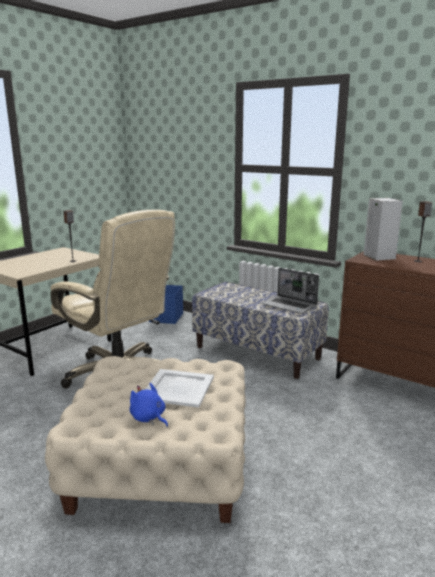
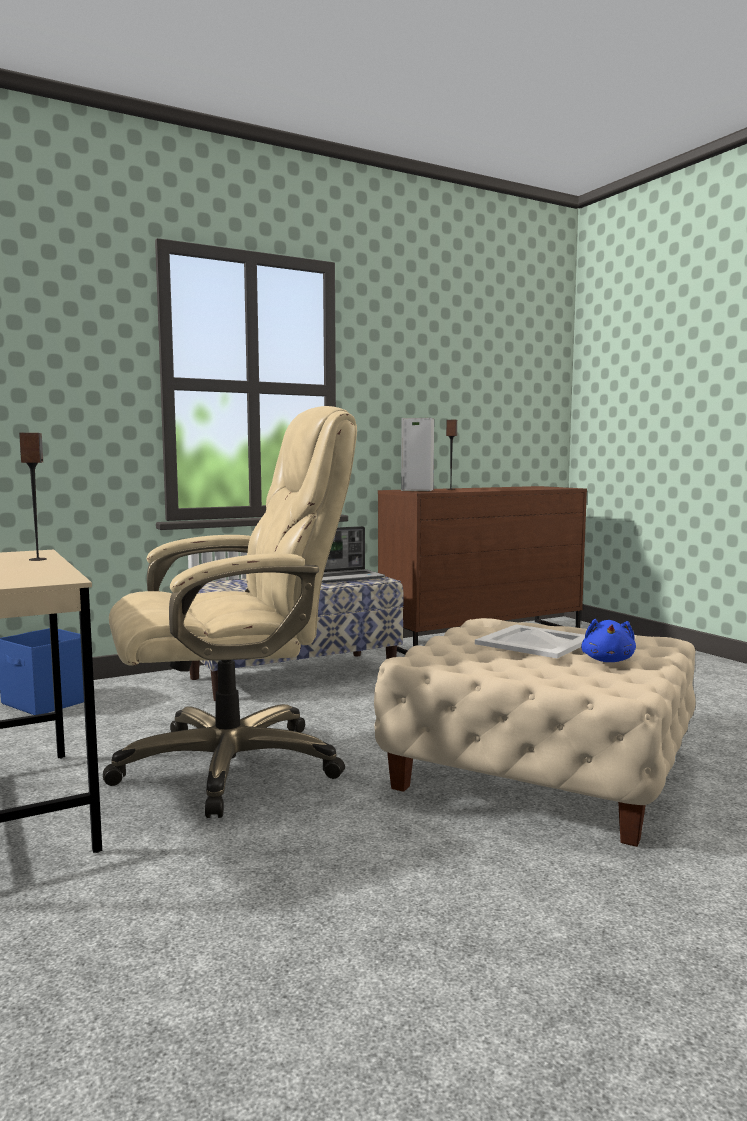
camera: 65 degrees left, 10 degrees down
(149, 418) = (608, 660): blue plush toy -> blue plush toy turned 60 degrees counterclockwise

